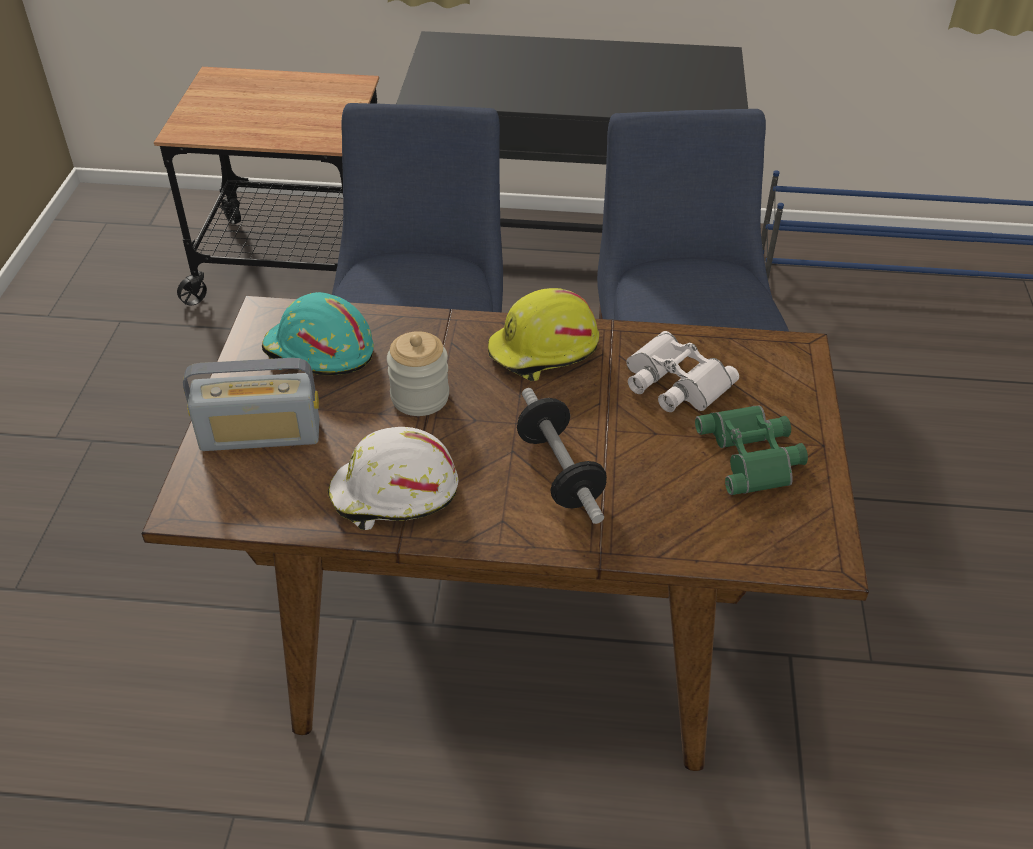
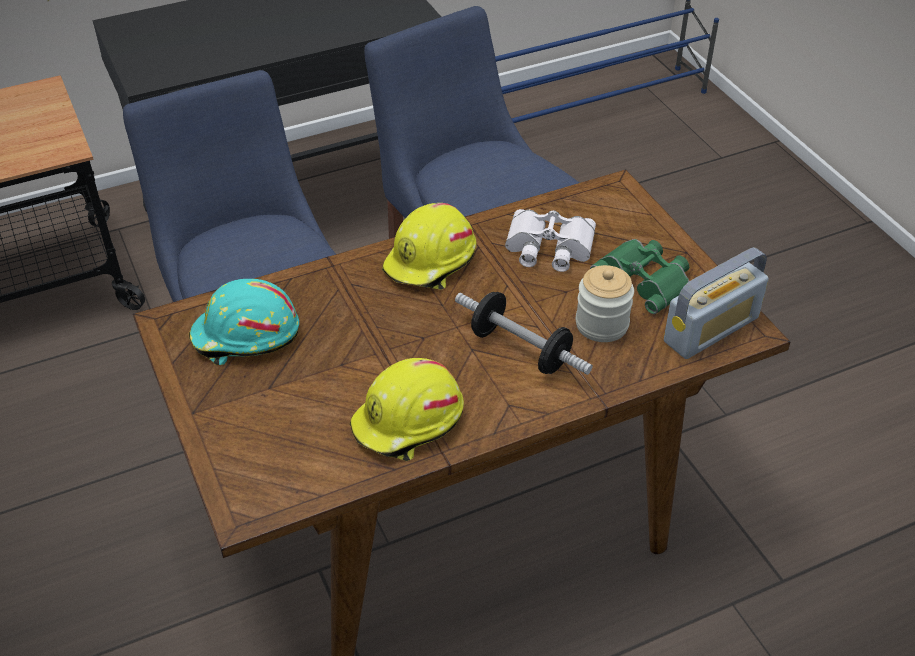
camera: 30 degrees left, 0 degrees up
(261, 435) = (255, 424): radio -> radio (711, 329)
(394, 494) = (409, 422): white hard hat -> yellow hard hat
(420, 397) = (363, 338): jar -> jar (601, 324)

